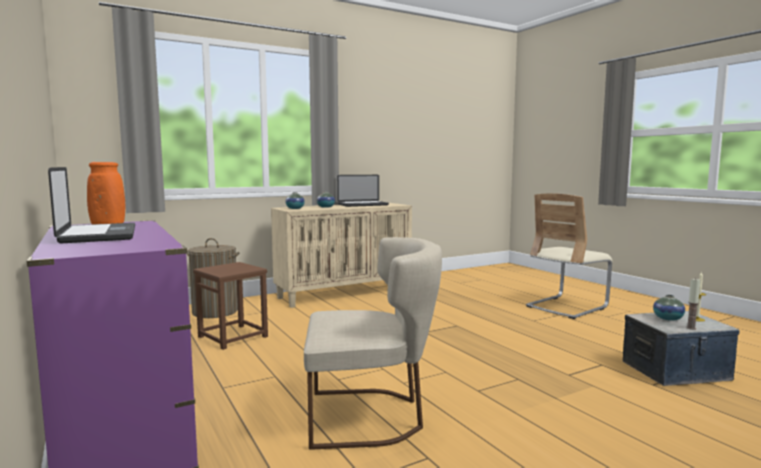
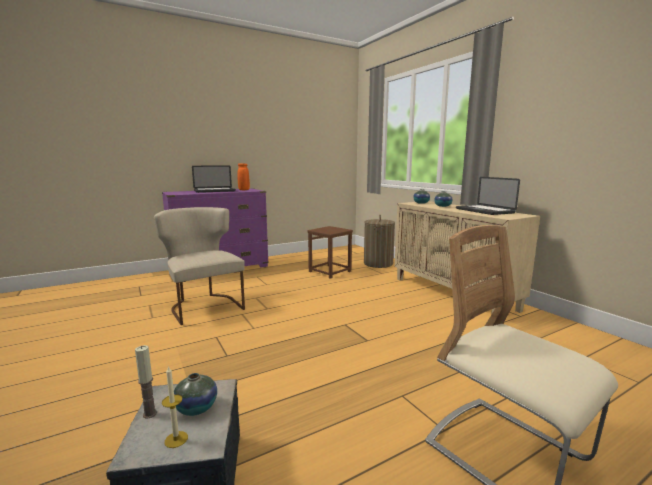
camera: 90 degrees right, 5 degrees up
(371, 416) = (204, 306): beige chair -> beige chair turned 150 degrees clockwise

